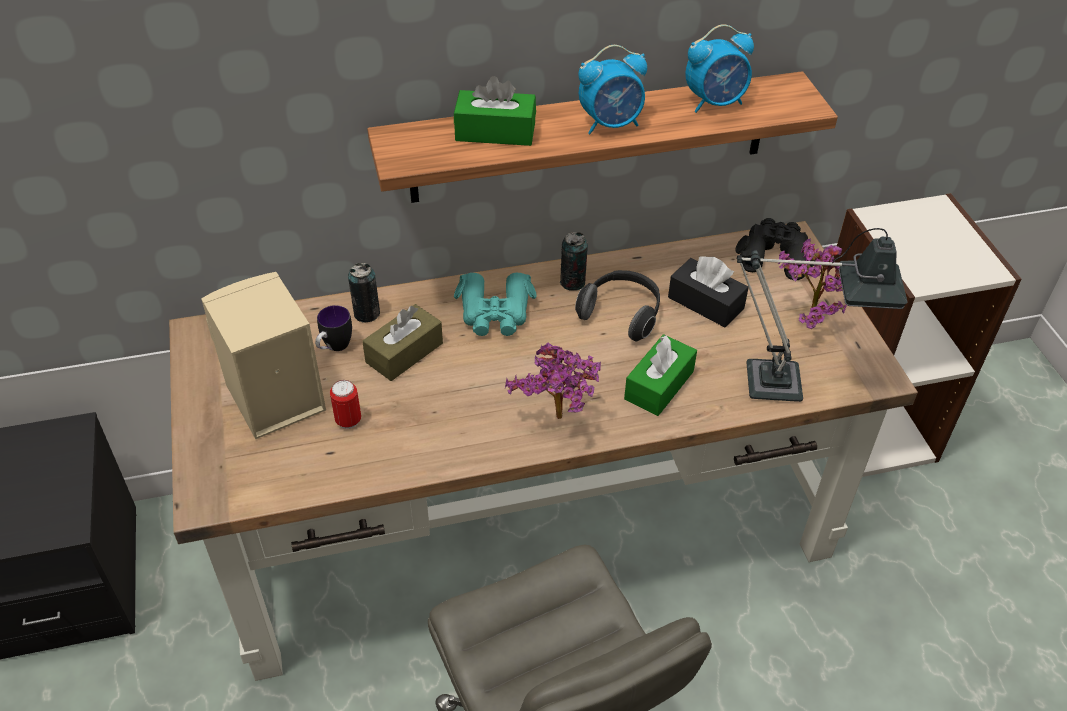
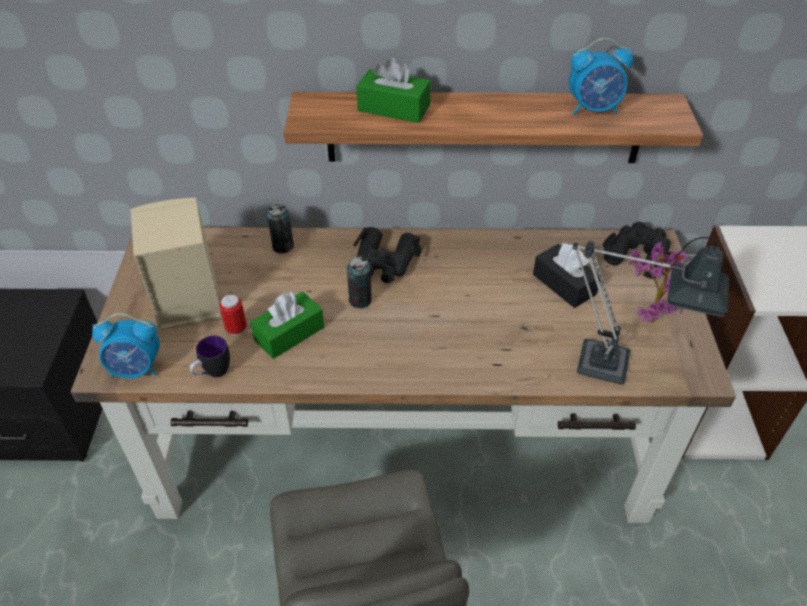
camera: 15 degrees right, 0 degrees up
(334, 348) = (247, 269): mug -> mug (213, 373)
(404, 353) = (300, 282): brown tissue box -> none
(495, 312) = (384, 263): turquoise binoculars -> black binoculars
(559, 422) = (404, 362): potted plant -> none
(572, 282) = (456, 249): can -> can (360, 300)
(611, 124) = (494, 115): alarm clock -> alarm clock (137, 369)
(621, 314) = (488, 281): headphones -> none
(659, 385) = (500, 347): green tissue box -> green tissue box (289, 333)

